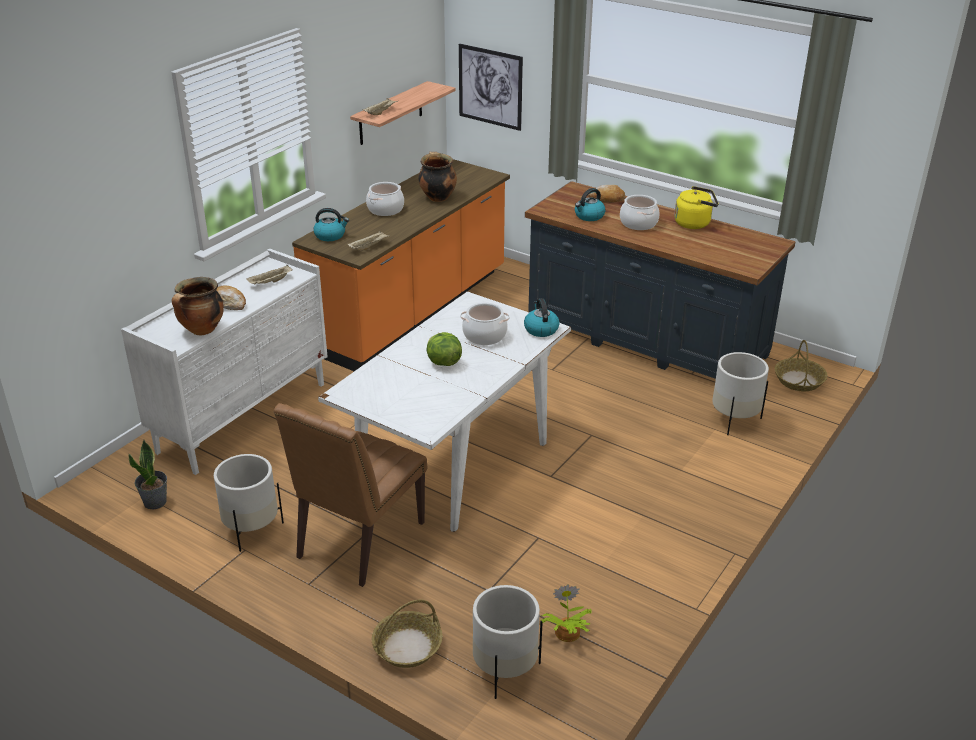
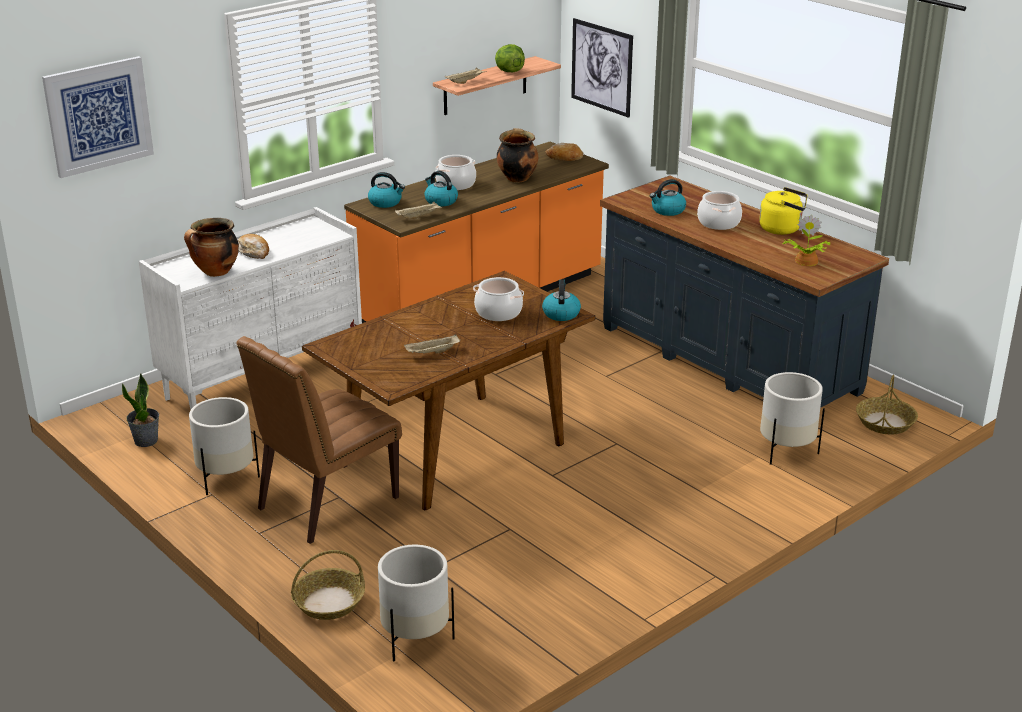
camera: 15 degrees right, 5 degrees down
(65, 190) = (98, 116): none -> picture
(270, 282) = (303, 238): beige tray -> beige tray (432, 353)
(380, 228) = (440, 201): none -> kettle
(443, 362) = (442, 331): lettuce -> lettuce (509, 71)
(453, 465) = (454, 450): white dining table -> brown dining table
(566, 633) = (495, 617): potted plant -> potted plant (805, 261)
(607, 199) = (698, 196): bread -> bread (565, 158)

